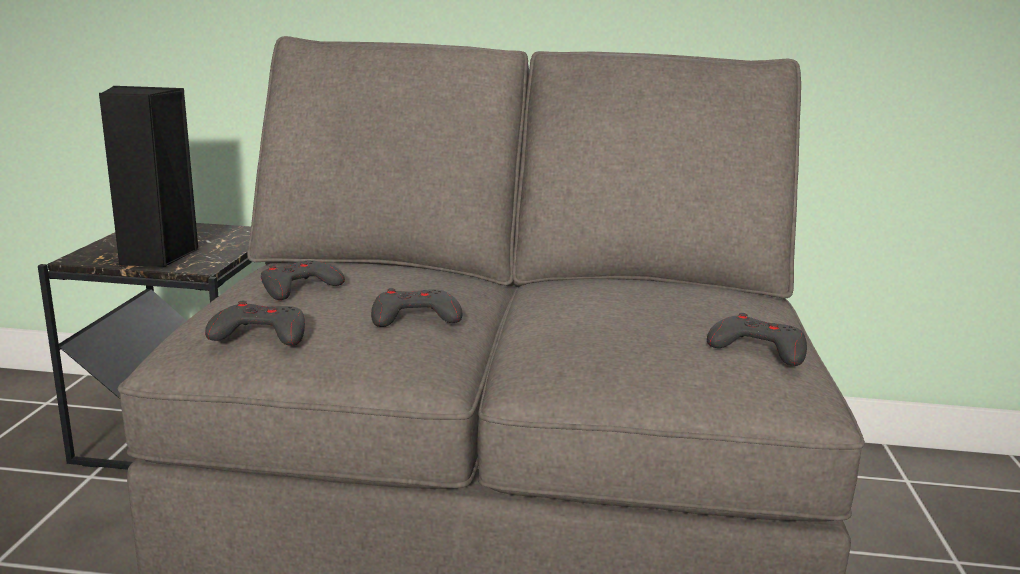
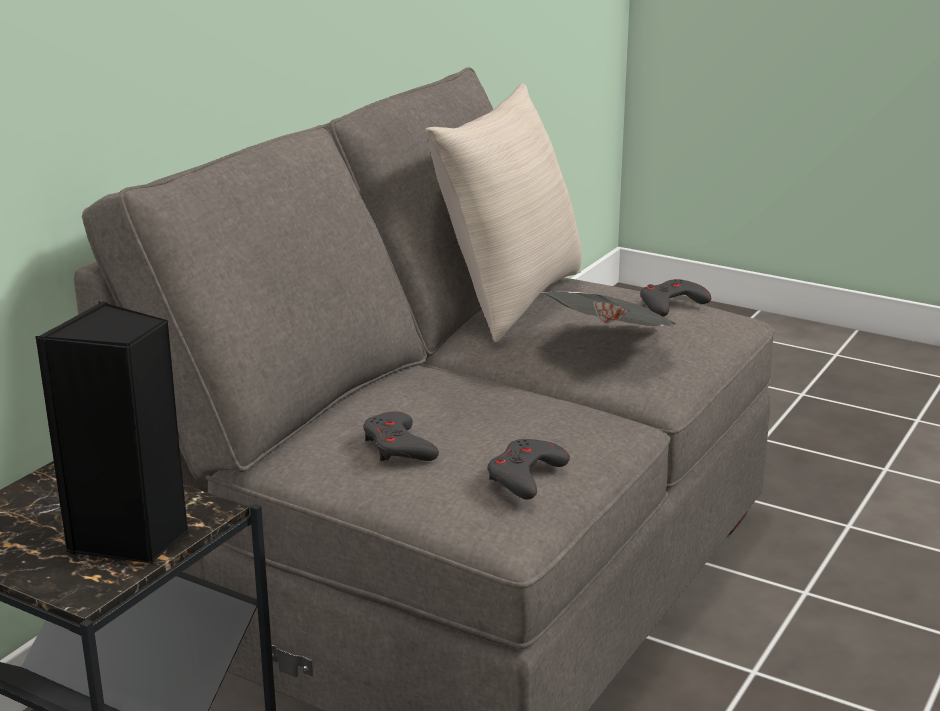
camera: 65 degrees left, 5 degrees up
(414, 317) = (523, 406): grey game controller -> none
(592, 331) = (609, 346): none -> newspaper
(656, 284) = (509, 300): none -> beige pillow

